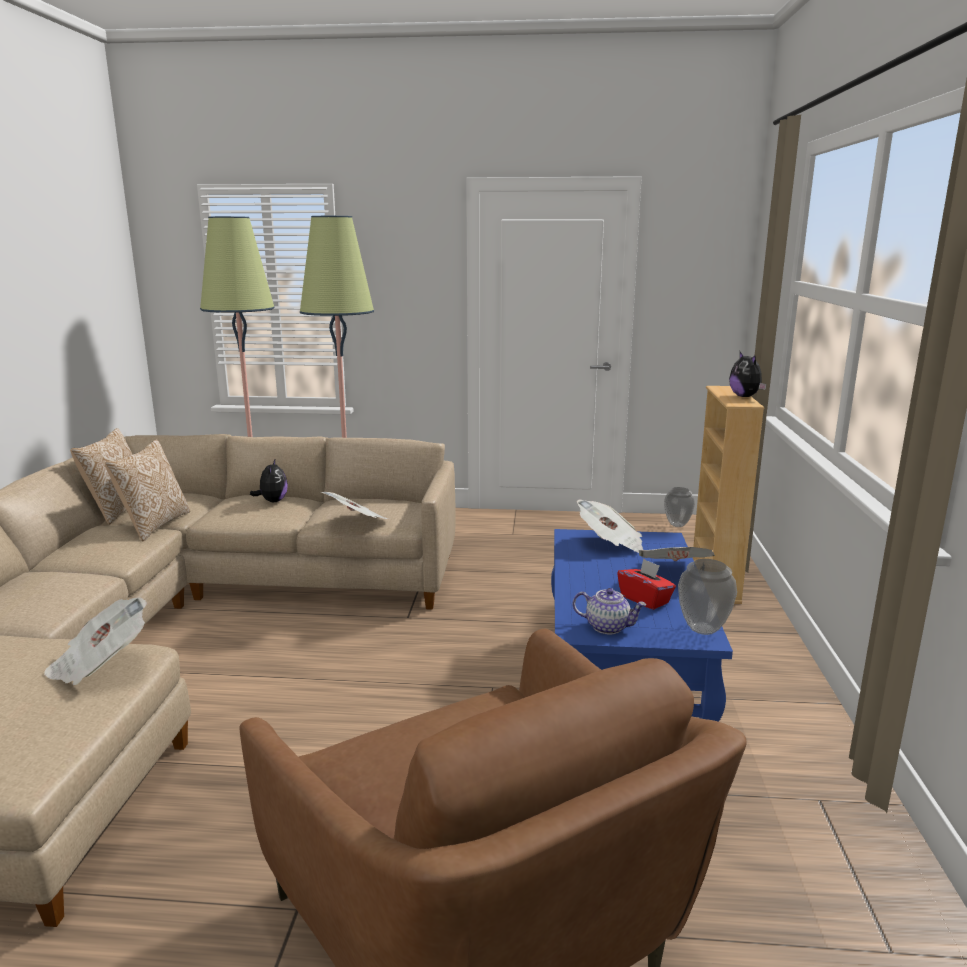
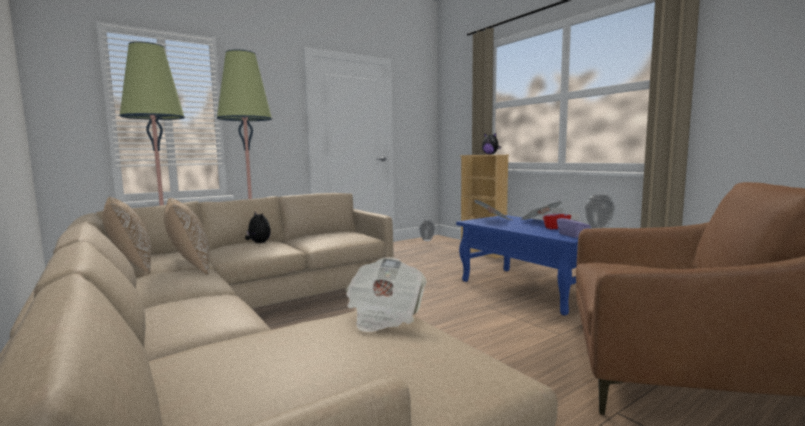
camera: 40 degrees left, 10 degrees down
(356, 522) = (342, 240): newspaper -> none
(608, 627) = (572, 235): teapot -> purple tissue box

